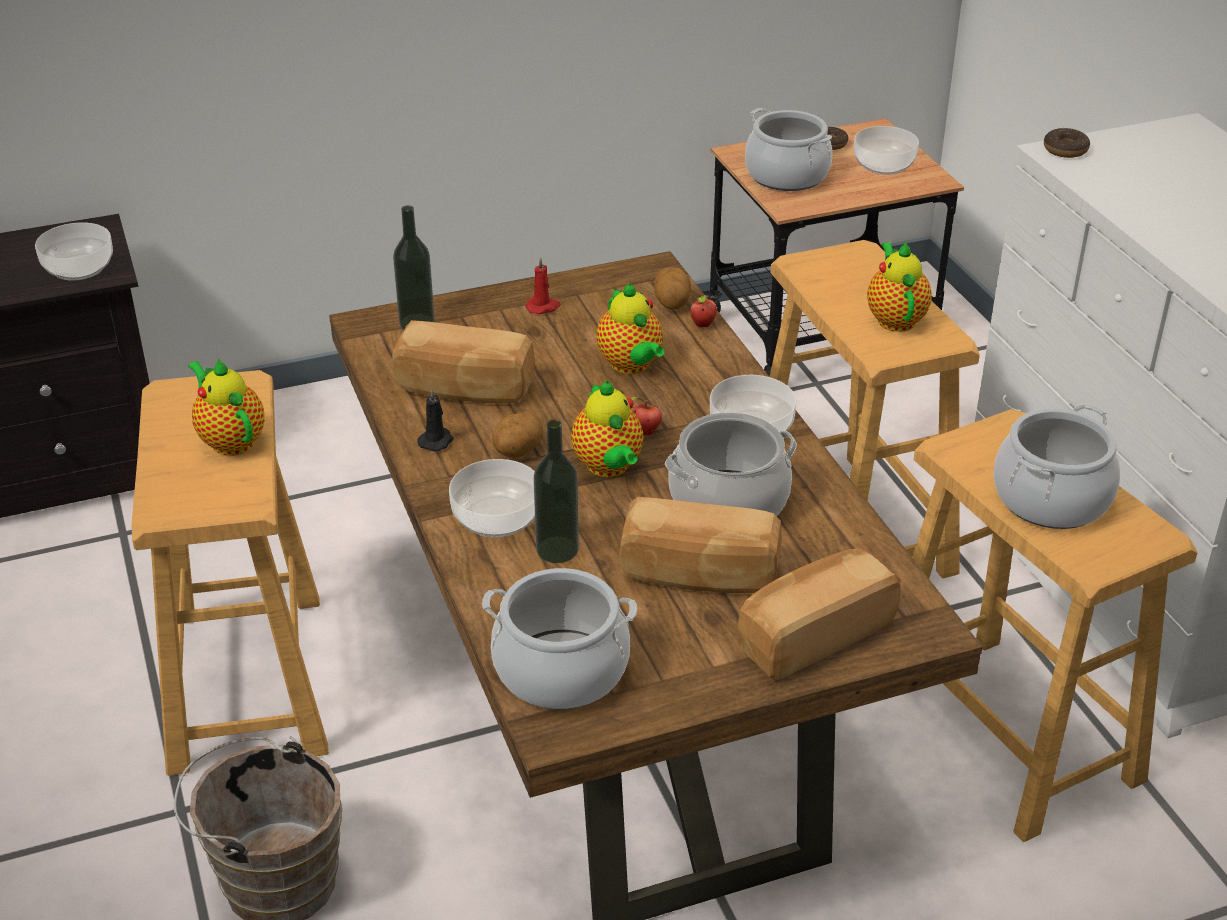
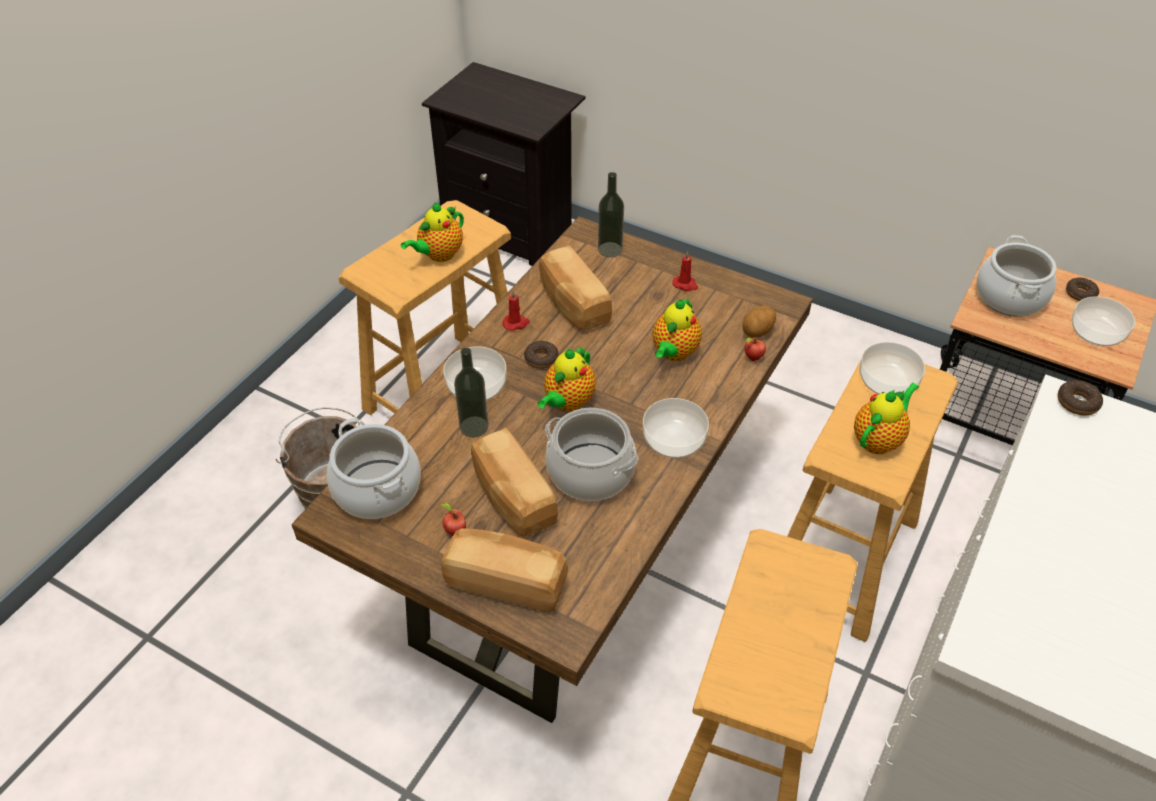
camera: 50 degrees right, 10 degrees up
(79, 267) = (526, 116): bowl -> bowl (888, 381)
(230, 440) = (439, 255): teapot -> teapot turned 150 degrees counterclockwise
(436, 441) = (516, 323): black candle -> red candle
(518, 451) = (541, 359): potato -> donut
(645, 432) = (617, 397): apple -> apple (454, 531)
(1051, 499) = (772, 630): cooking pot -> none

